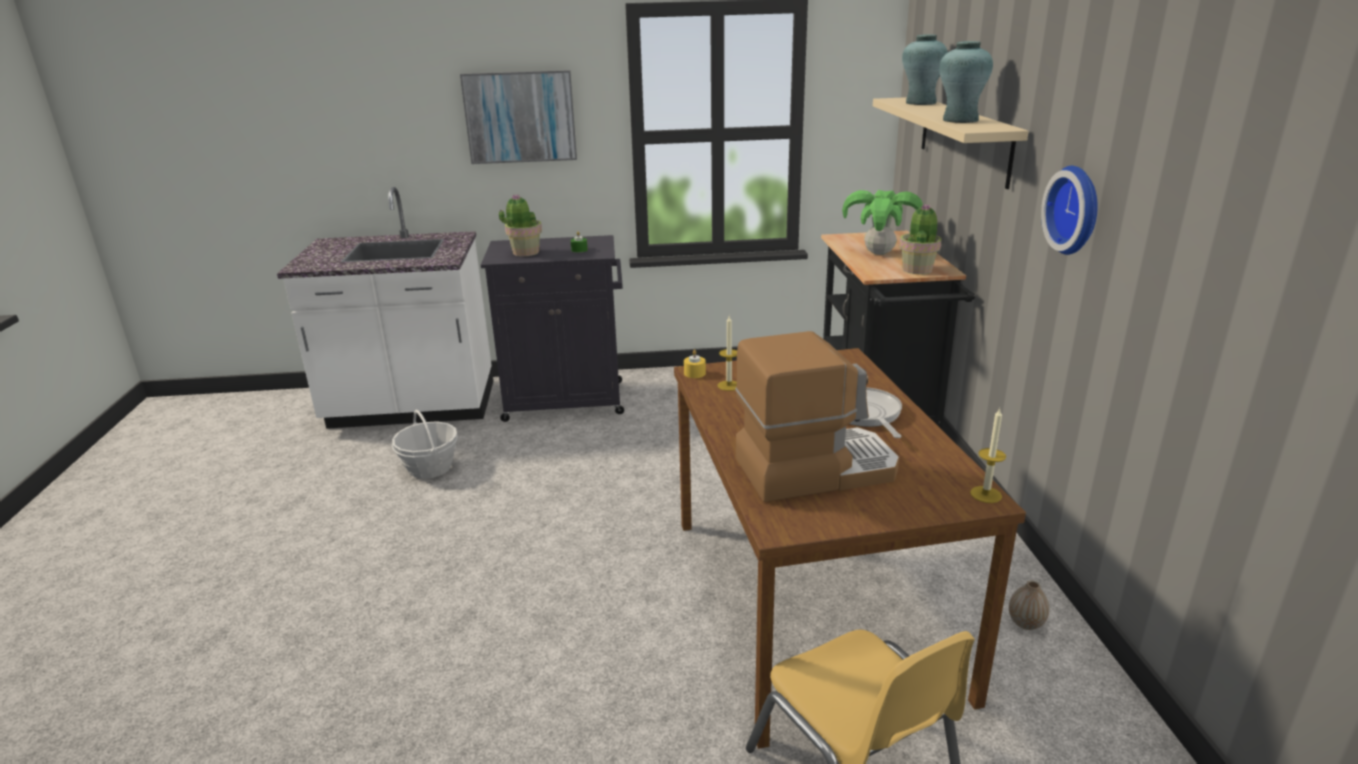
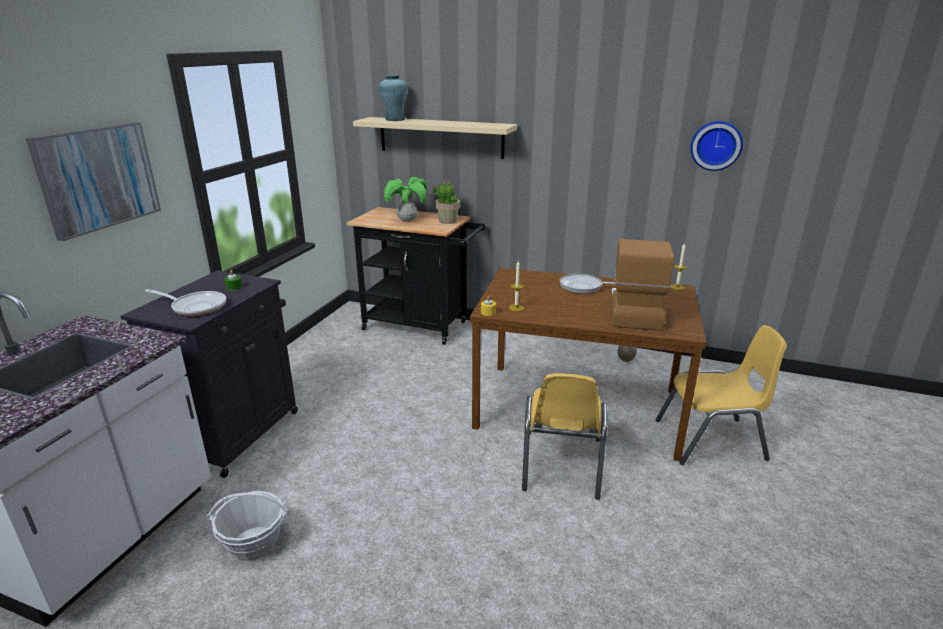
camera: 65 degrees left, 0 degrees up
(525, 252) = (196, 307): potted plant -> frying pan
(659, 618) = (561, 464): none -> yellow chair
(960, 120) = (469, 124): turquoise vase -> none
(1076, 210) = (575, 158): wall clock -> wall clock (716, 145)

